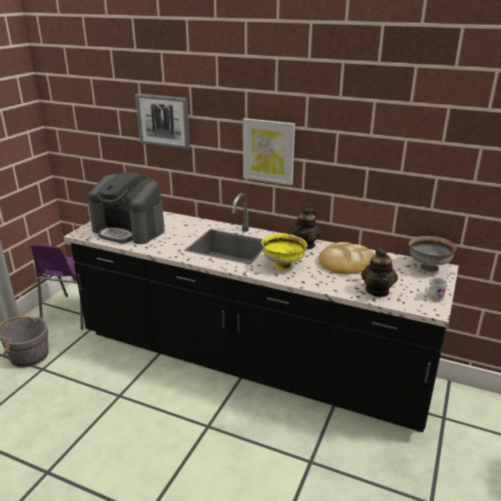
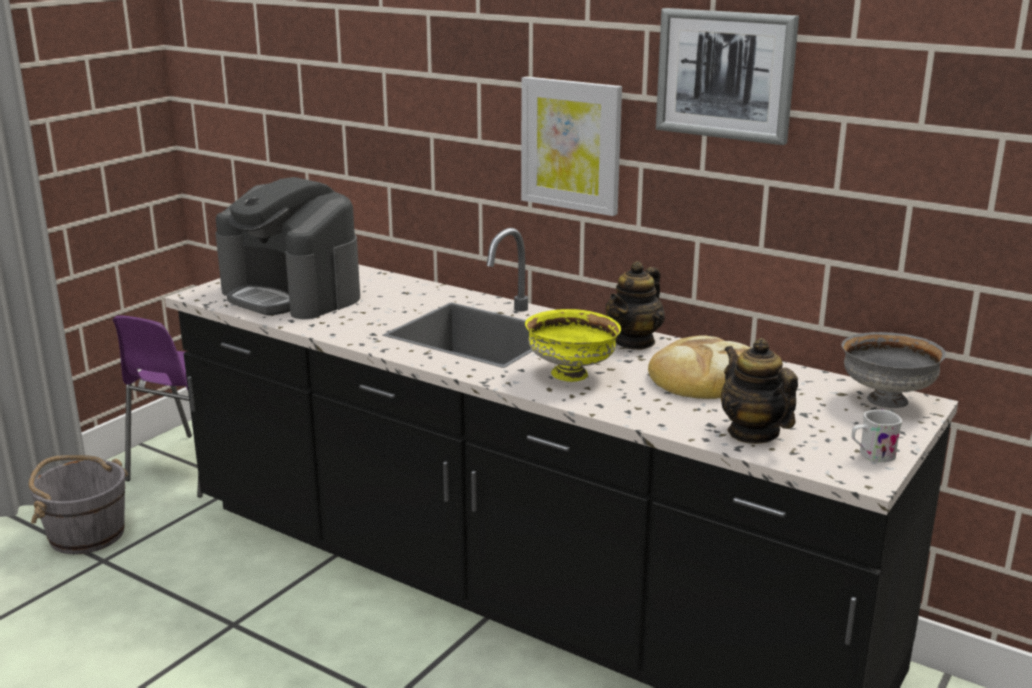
camera: 10 degrees right, 5 degrees down
(163, 121) = (378, 83): picture -> picture (725, 74)
(377, 291) = (753, 433): teapot -> teapot turned 135 degrees clockwise

